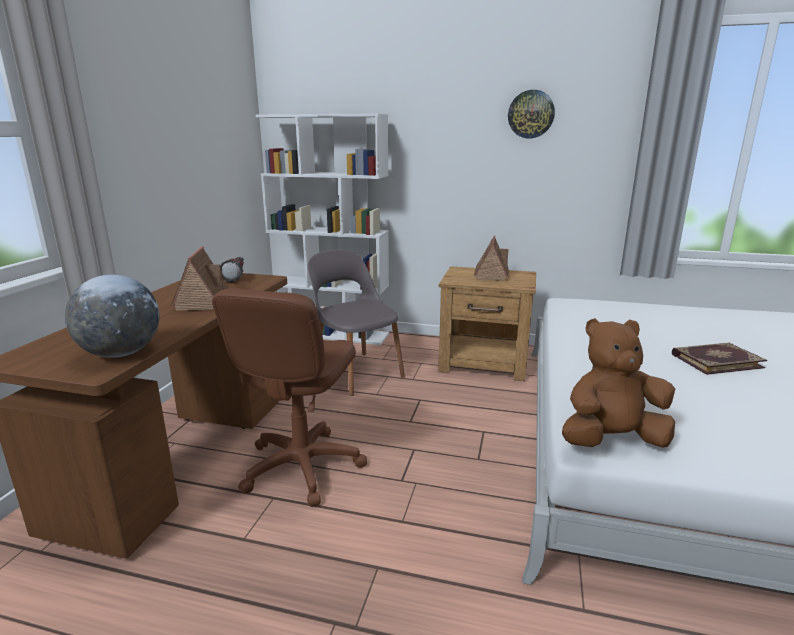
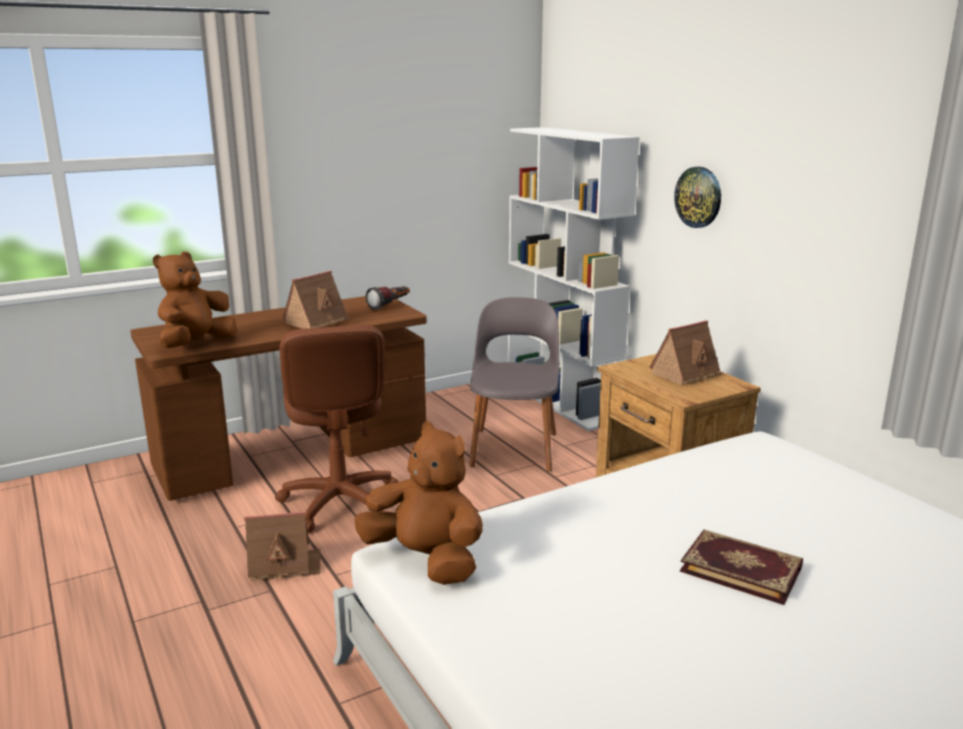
camera: 45 degrees right, 0 degrees up
(121, 354) = (196, 345): globe -> brown plush toy
(301, 466) = (339, 502): brown office chair -> brown office chair turned 75 degrees counterclockwise
(350, 540) = (284, 565): none -> toy house
(531, 114) = (795, 153): wall clock -> wall clock (698, 197)

